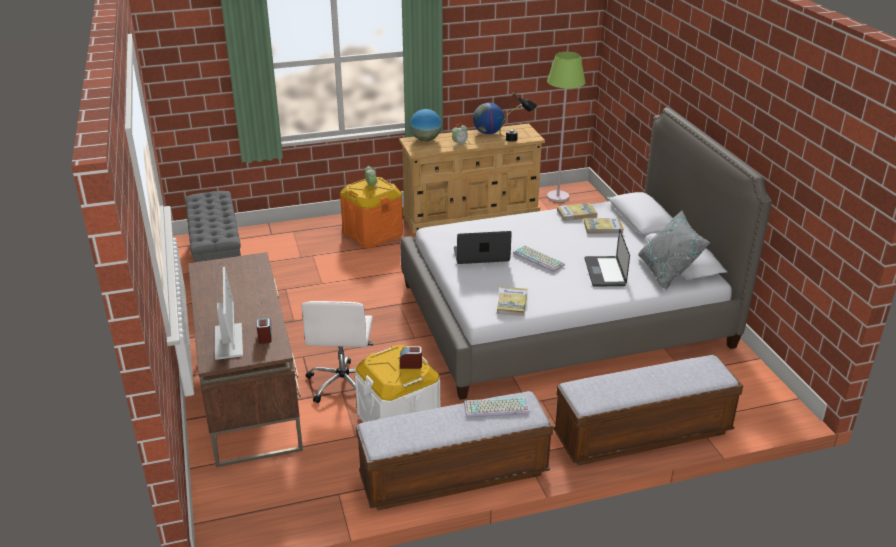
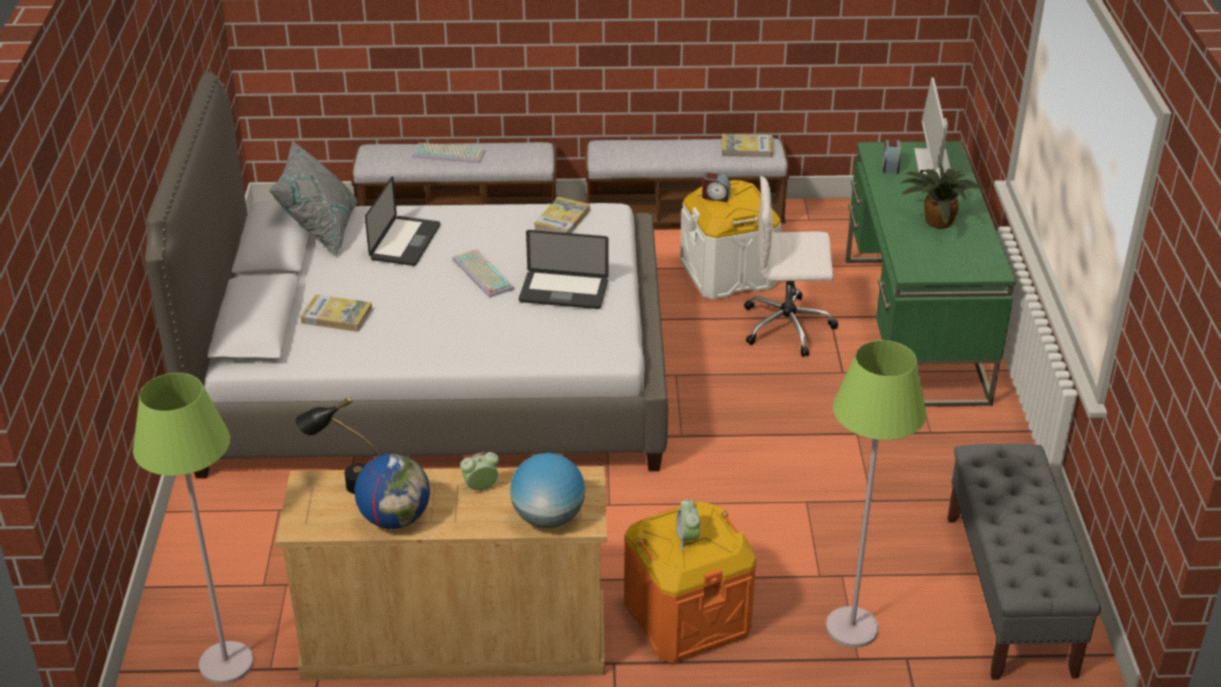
camera: 165 degrees left, 5 degrees up
(234, 296) = (936, 220): none -> potted plant
(249, 396) = (914, 330): brown desk -> green desk
(296, 240) = (852, 628): none -> green floor lamp
(344, 383) = (788, 326): white office chair -> white office chair turned 105 degrees counterclockwise
(496, 408) = (637, 153): keyboard -> keyboard (450, 153)
(576, 214) = (354, 351): book -> book (747, 148)

